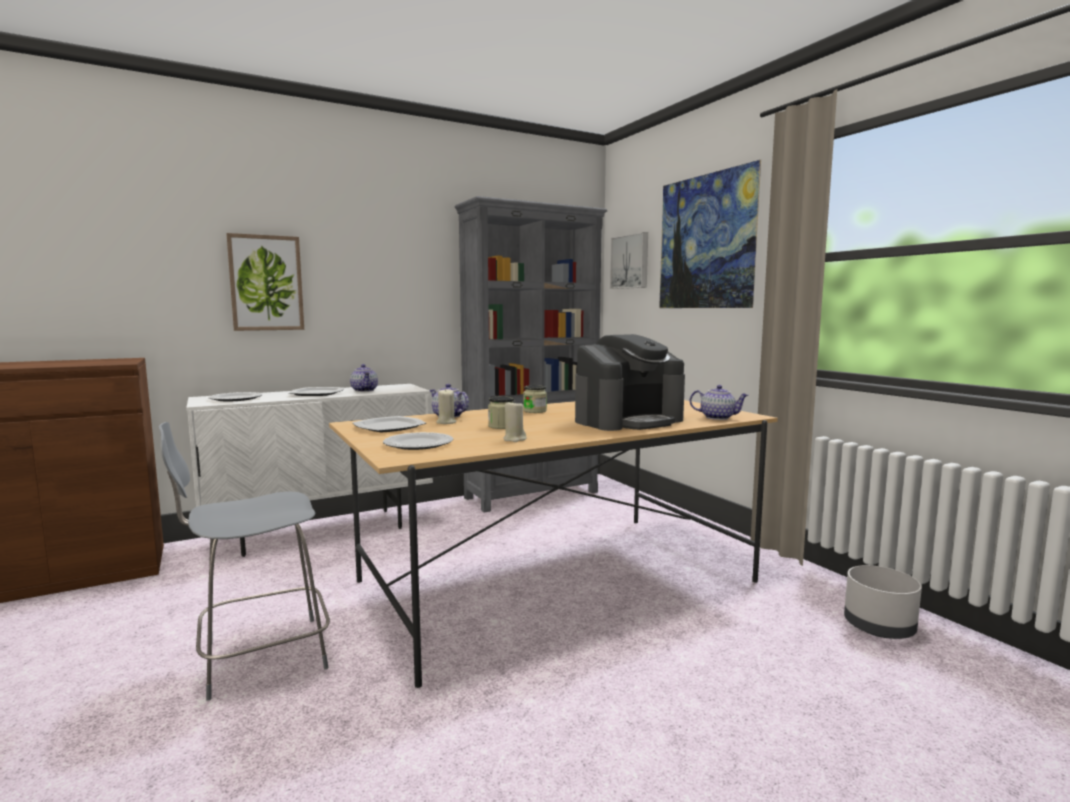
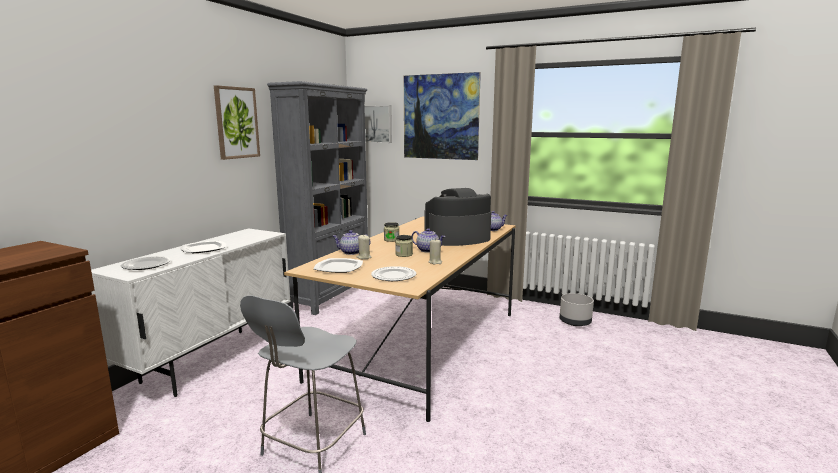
camera: 35 degrees left, 5 degrees up
(266, 283) = (136, 156): picture -> picture (236, 123)
(365, 390) = (235, 240): teapot -> teapot (428, 250)
(628, 420) = (457, 238): coffee machine -> coffee machine turned 135 degrees counterclockwise

